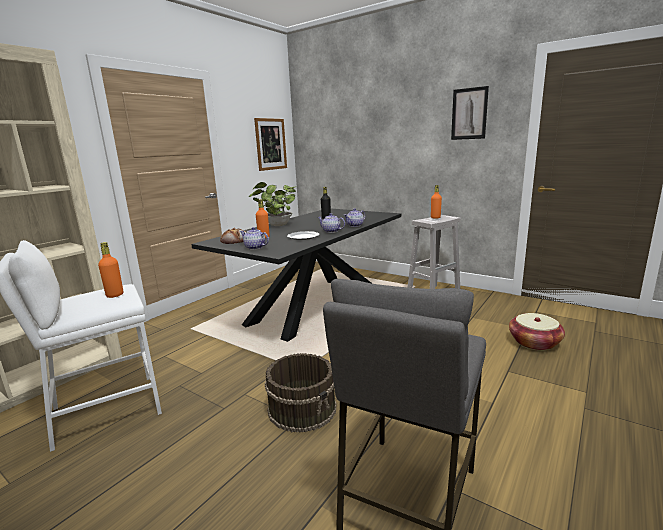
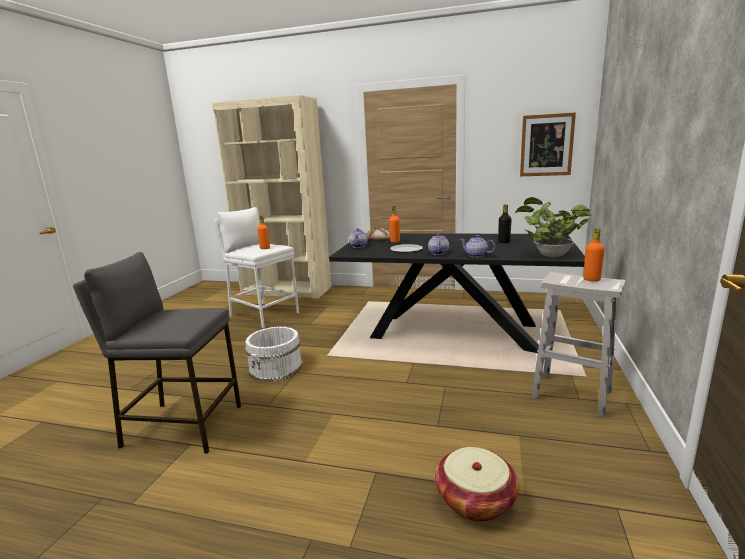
camera: 70 degrees right, 0 degrees up
(276, 225) = (446, 236): potted plant -> potted plant (549, 255)
(303, 408) = (276, 368): brown bucket -> white bucket
(469, 114) = (694, 104): picture -> none

